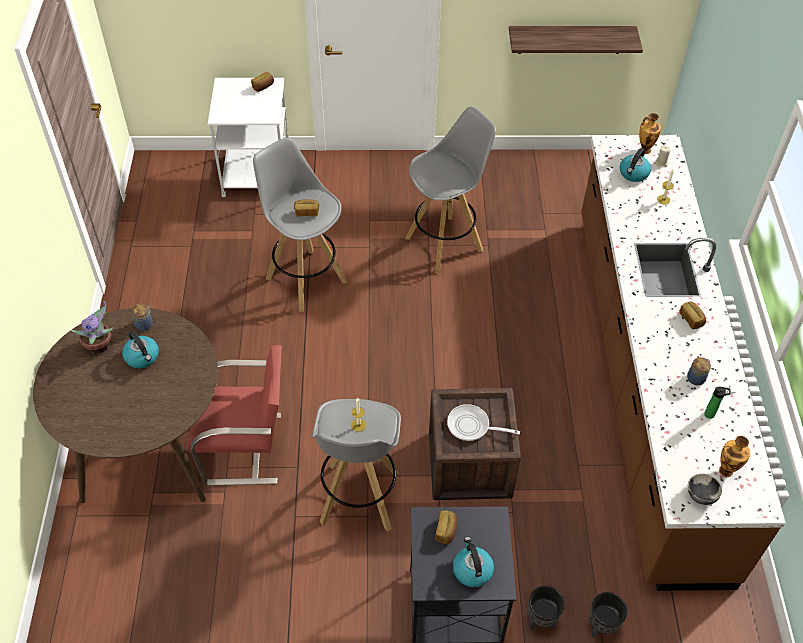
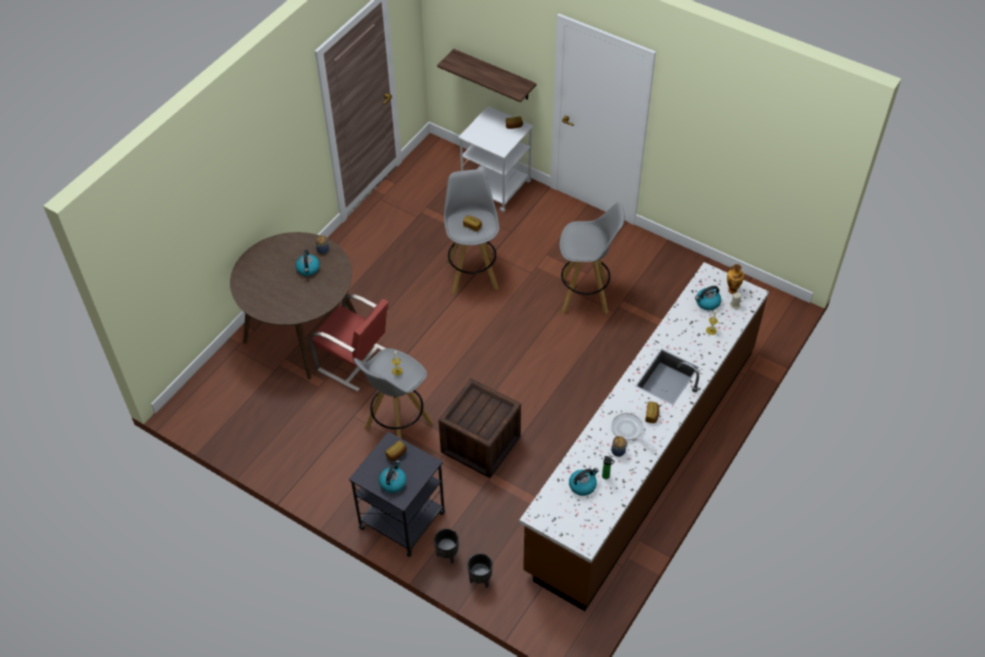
camera: 35 degrees right, 0 degrees up
(100, 345) = (290, 250): potted plant -> none
(472, 426) = (477, 413): frying pan -> frying pan (629, 431)
(570, 39) = (740, 184): shelf -> shelf (494, 75)
(696, 439) = (582, 485): none -> kettle
(700, 496) = (554, 516): bowl -> none
(726, 470) = (584, 512): vase -> none

